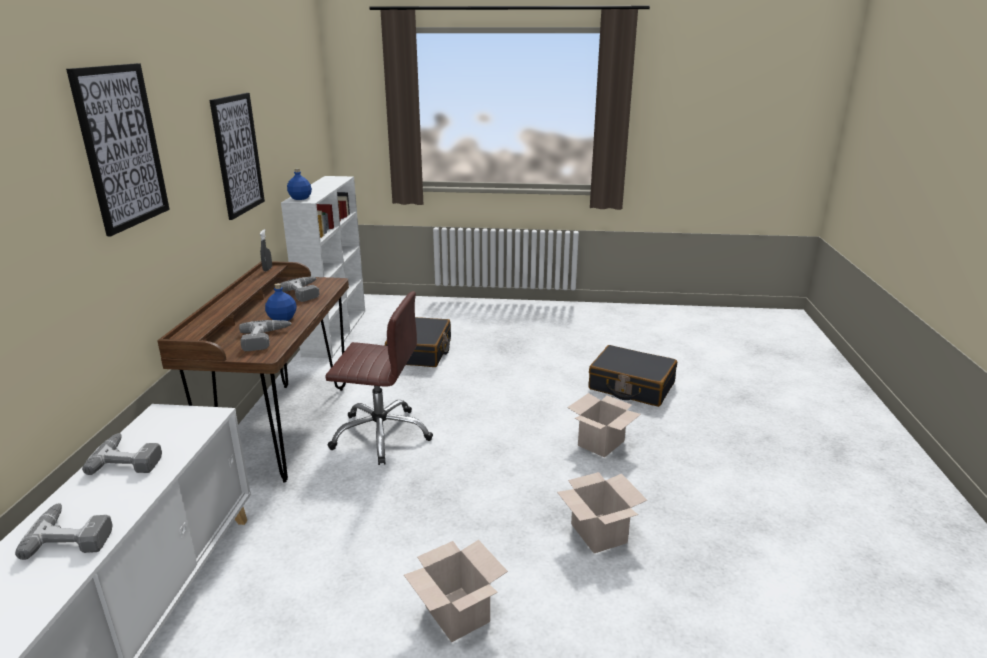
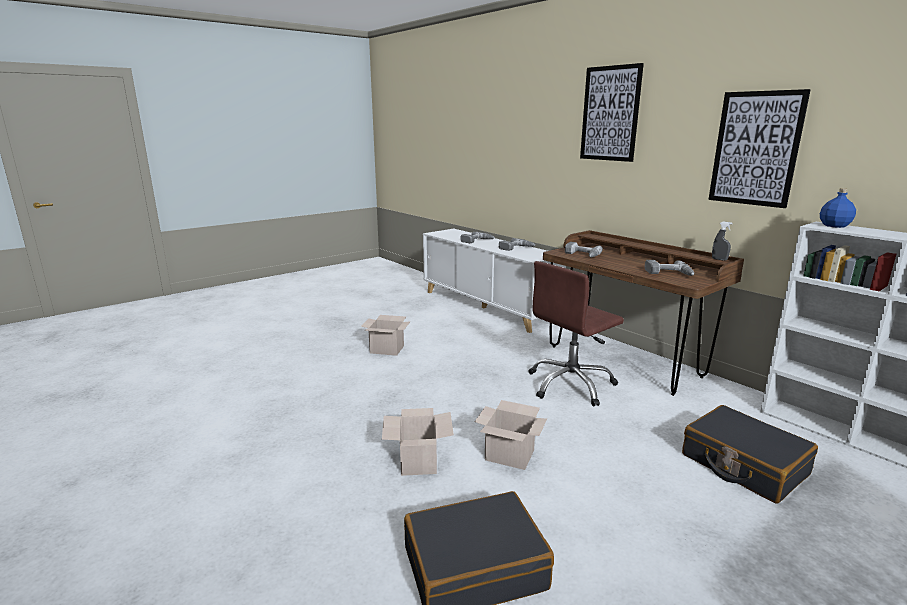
camera: 135 degrees right, 5 degrees down
(283, 319) = (614, 262): blue bottle -> none
(597, 533) = (354, 401): cardboard box -> cardboard box (511, 455)

